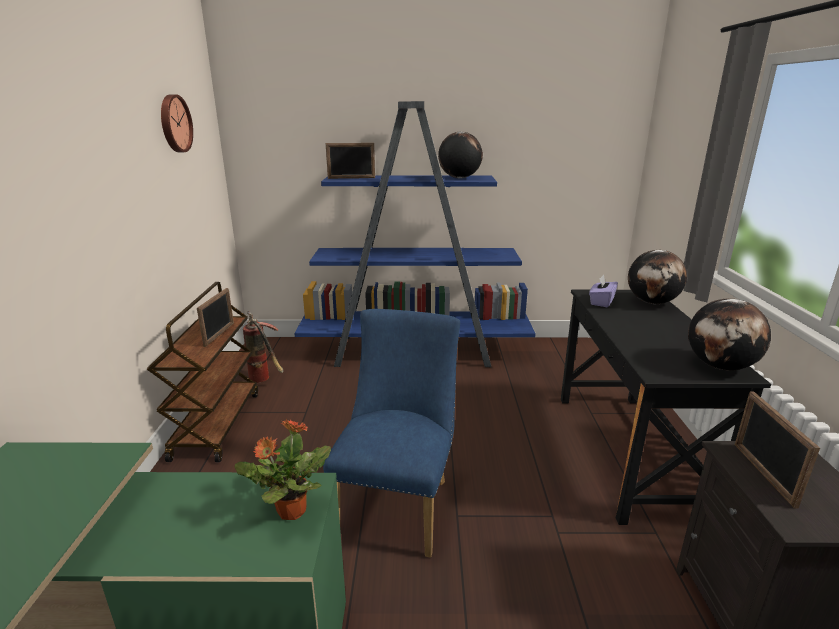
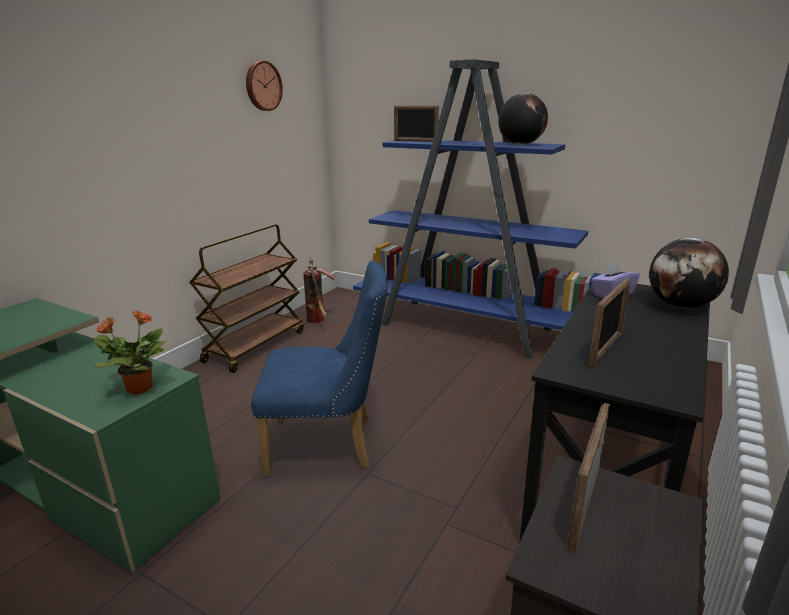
camera: 30 degrees right, 0 degrees up
(219, 334) = (261, 268): picture frame -> picture frame (605, 349)
(398, 503) = (330, 445): blue chair -> blue chair turned 45 degrees clockwise
(720, 366) = (659, 383): globe -> none

